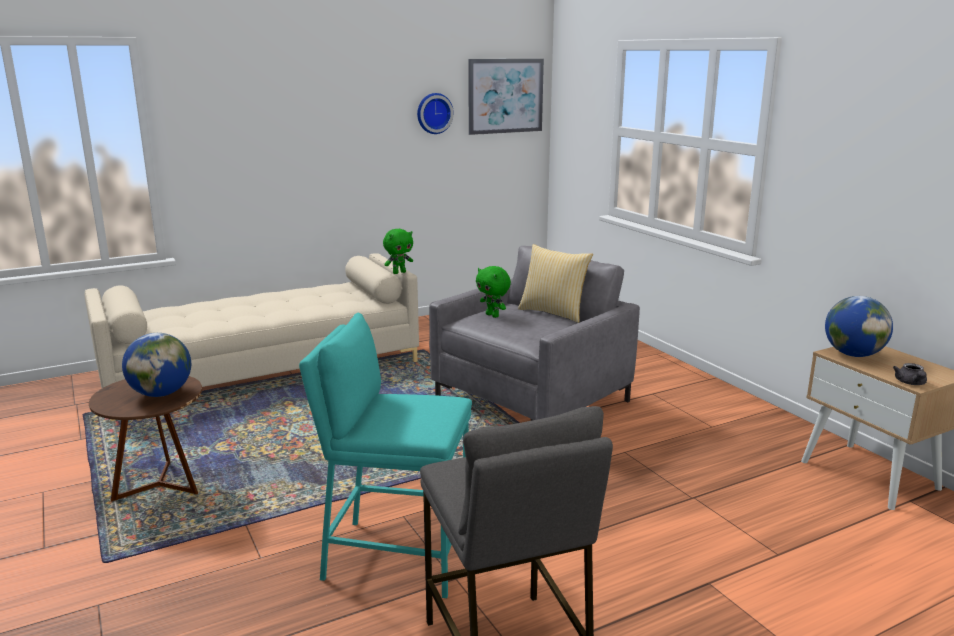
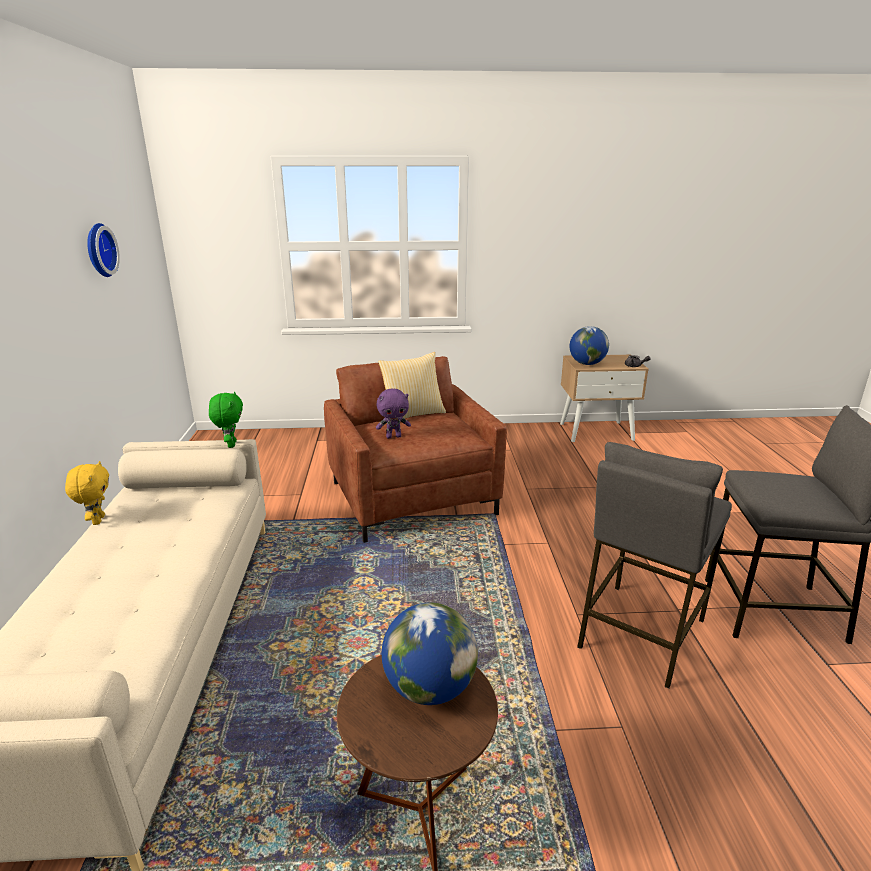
camera: 65 degrees left, 5 degrees up
(309, 287) = (97, 520): none -> yellow plush toy
(397, 556) = (640, 632): turquoise stool -> grey stool
(493, 315) = (394, 436): green plush toy -> purple plush toy
(505, 96) = (137, 221): picture -> none
(532, 400) = (412, 498): grey armchair -> brown armchair

